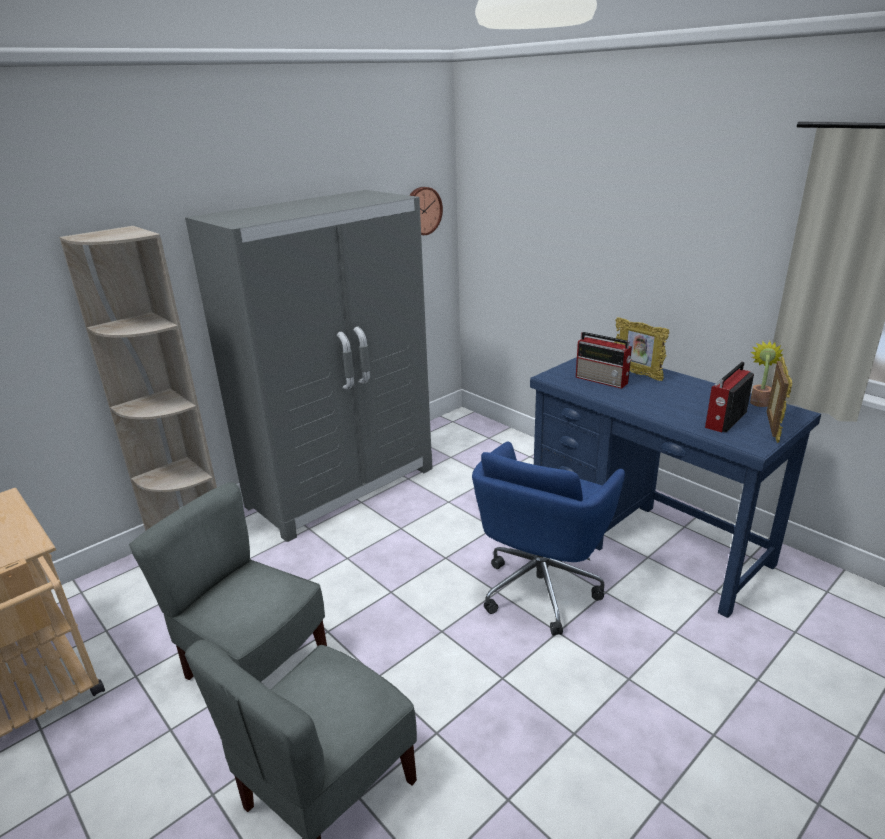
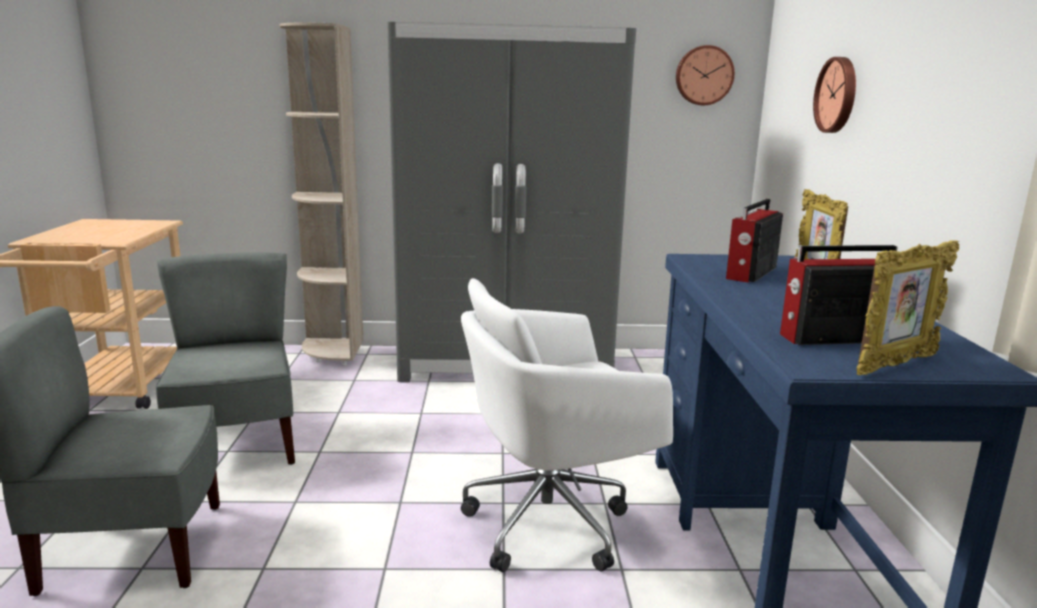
camera: 40 degrees right, 10 degrees down
(541, 587) = (554, 524): blue office chair -> white office chair
(563, 232) = (838, 95): none -> wall clock
(603, 380) = (750, 273): radio -> radio turned 45 degrees clockwise
(759, 401) = (951, 343): potted plant -> none

